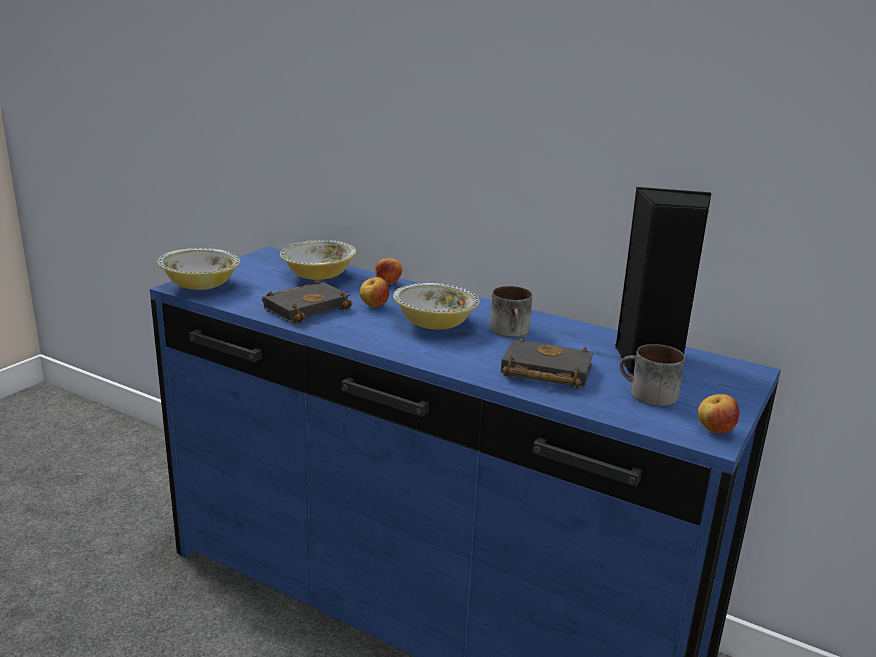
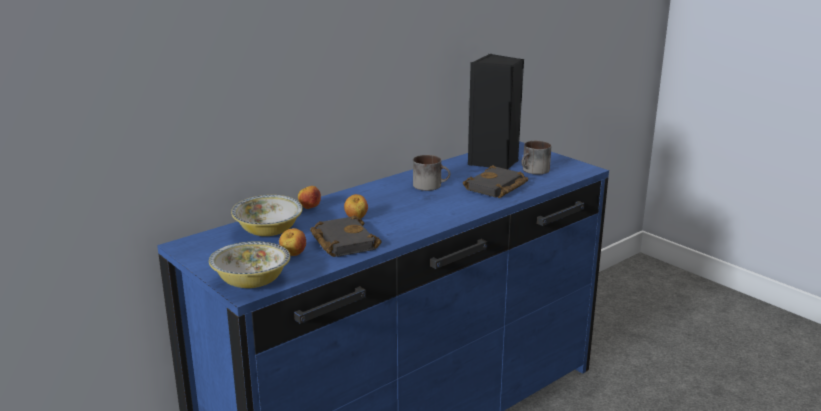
camera: 70 degrees left, 0 degrees up
(435, 324) = (405, 204): bowl -> none
(714, 431) = (579, 166): apple -> apple (293, 254)

